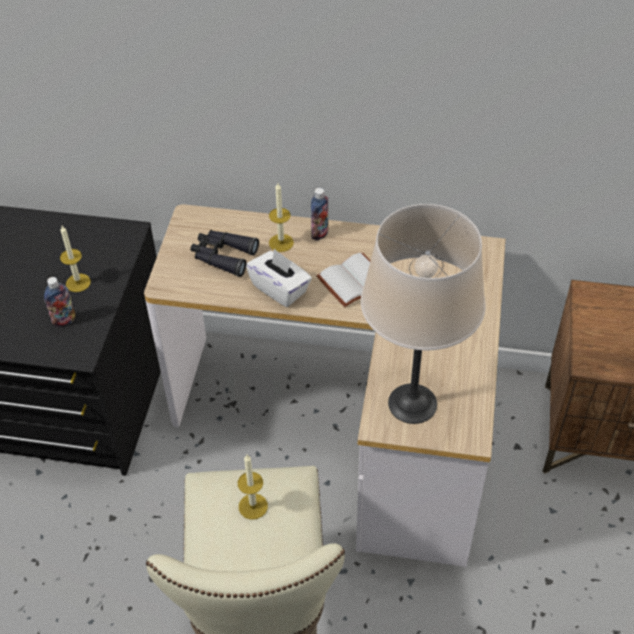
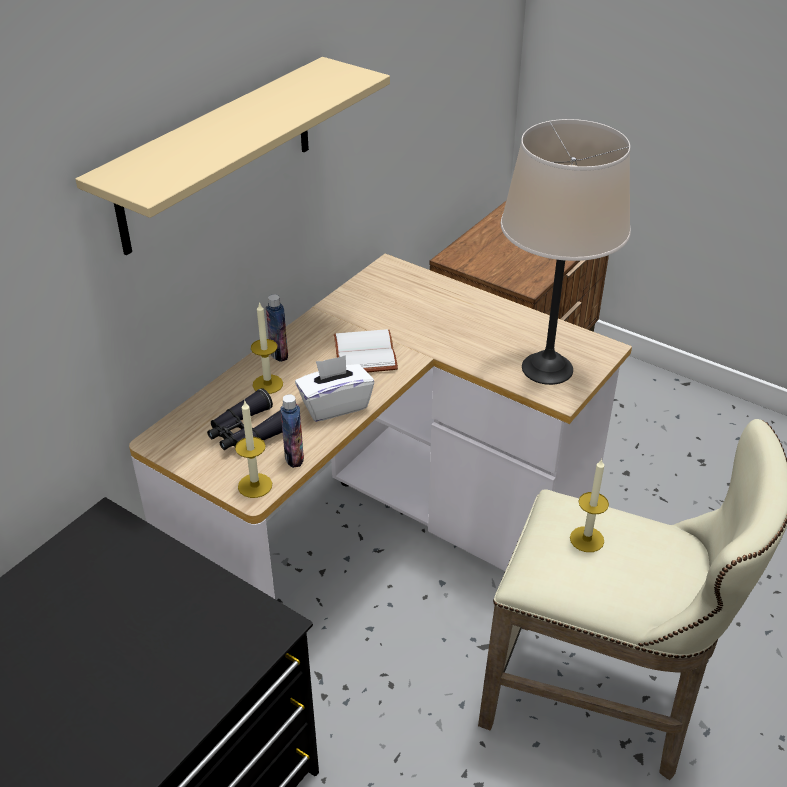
camera: 65 degrees left, 10 degrees down
(64, 320) = (204, 628): bottle -> bottle (294, 458)
(78, 283) = (148, 595): candle -> candle (255, 485)
(309, 65) = (217, 155): none -> beige shelf

